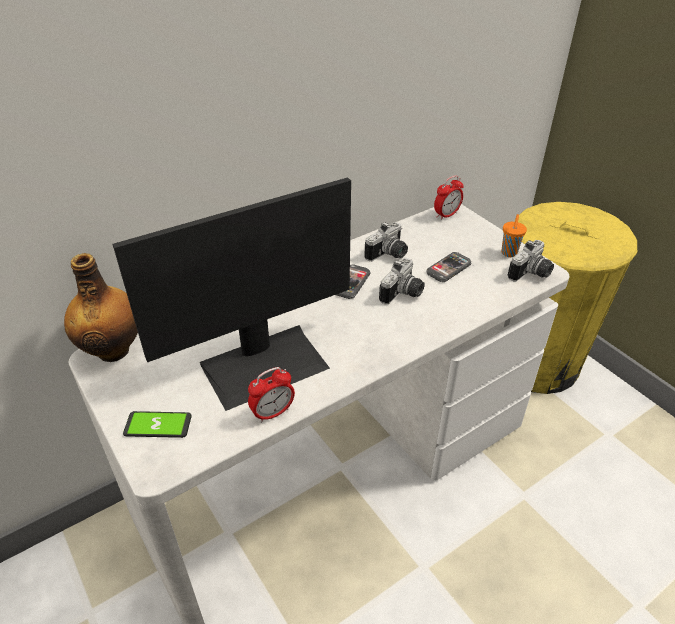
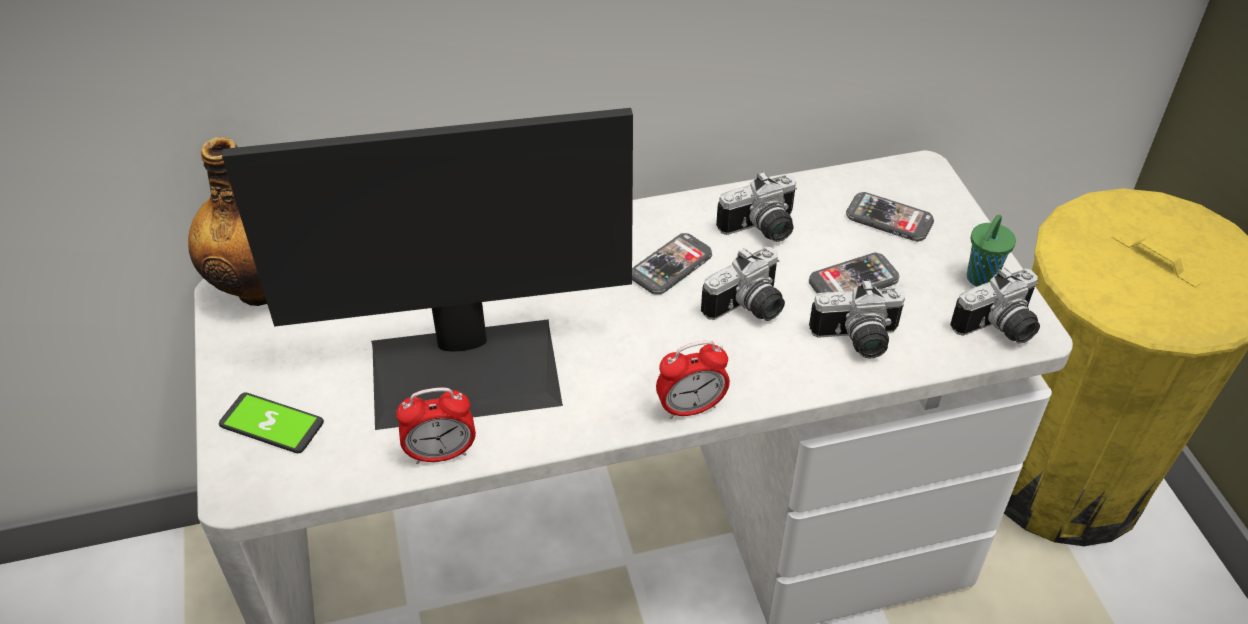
camera: 20 degrees right, 5 degrees up
(446, 215) = (907, 177): alarm clock -> alarm clock (691, 408)
(449, 236) = (889, 219): none -> phone
(467, 296) = (857, 341): none -> camera
(509, 253) = (980, 279): orange cup -> green cup

